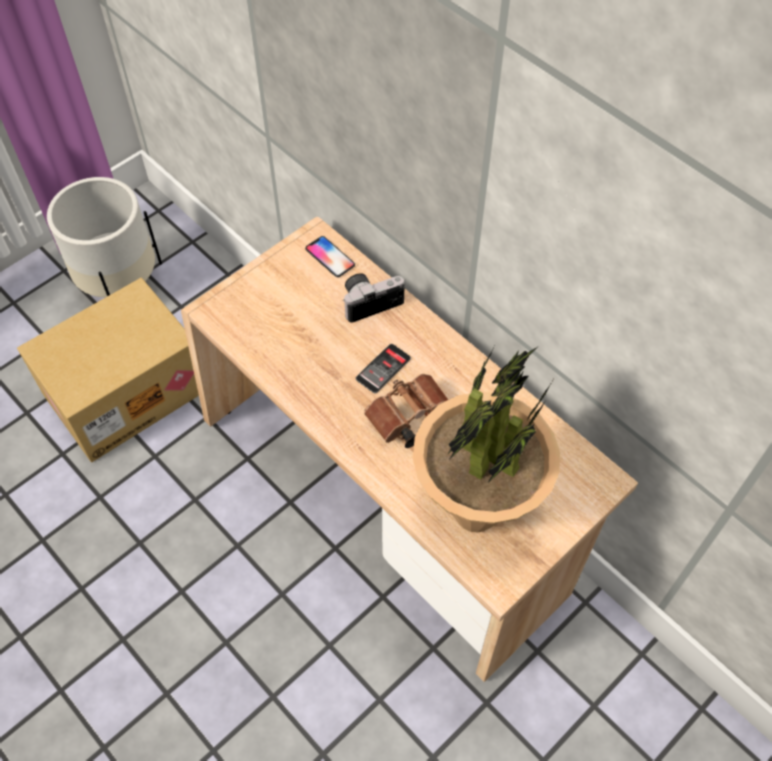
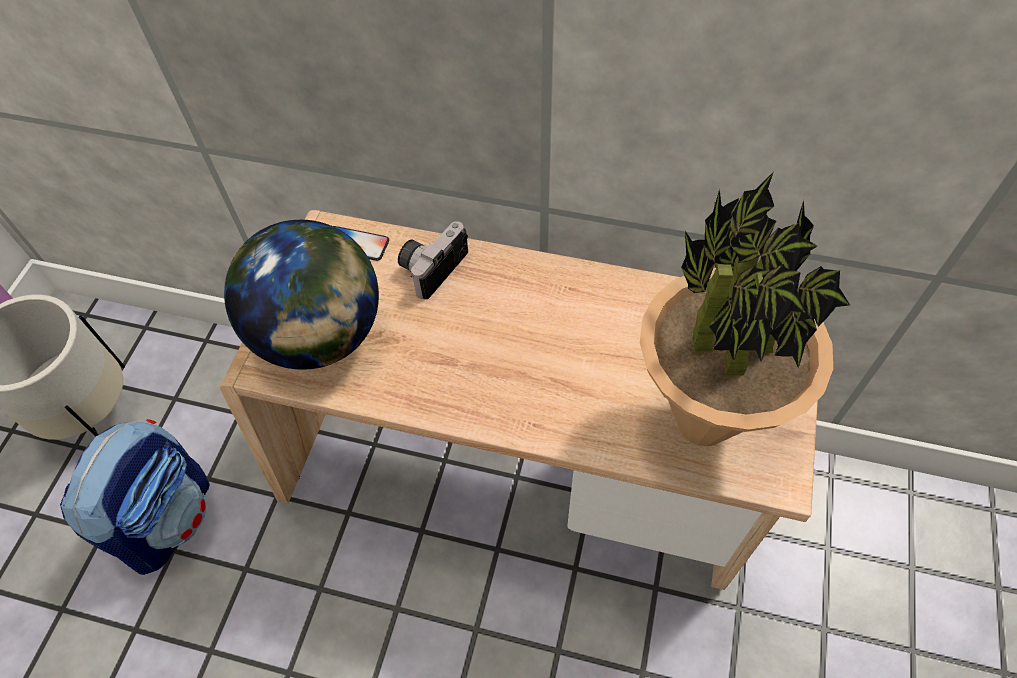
camera: 30 degrees left, 0 degrees up
(126, 390) = (167, 518): cardboard box -> backpack
(263, 309) = (320, 335): none -> globe
(383, 369) = (497, 328): phone -> none
(408, 420) = (562, 366): brown binoculars -> none

